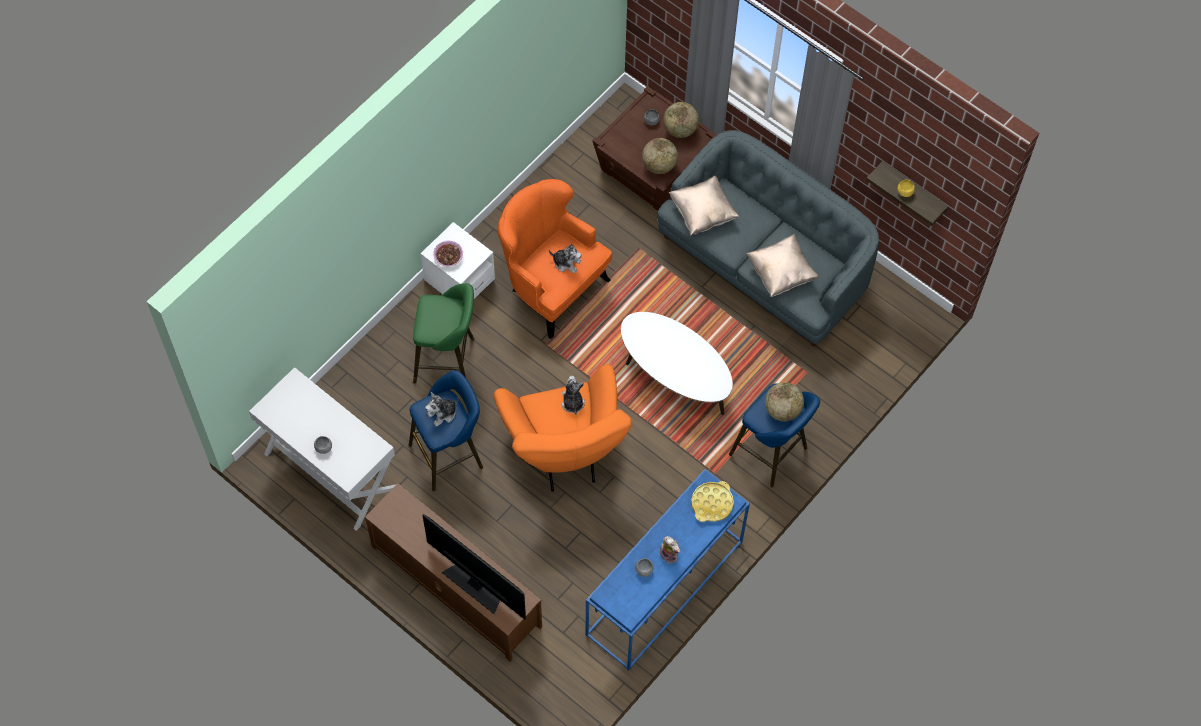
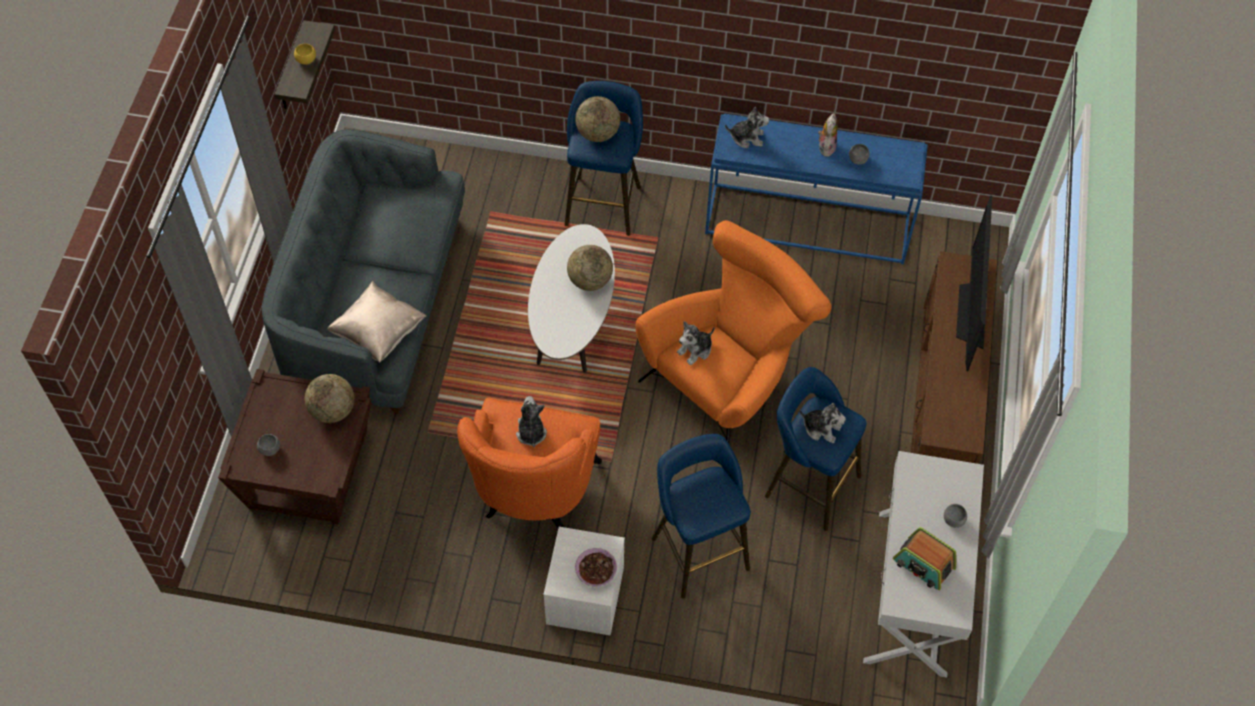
camera: 120 degrees left, 5 degrees down
(307, 411) = (923, 564): none -> radio
(448, 360) = (697, 549): green stool -> blue stool
(680, 129) = (267, 413): globe -> globe (590, 280)
(712, 503) = (747, 137): yellow tray -> plush toy
(781, 273) = (416, 227): beige pillow -> none

